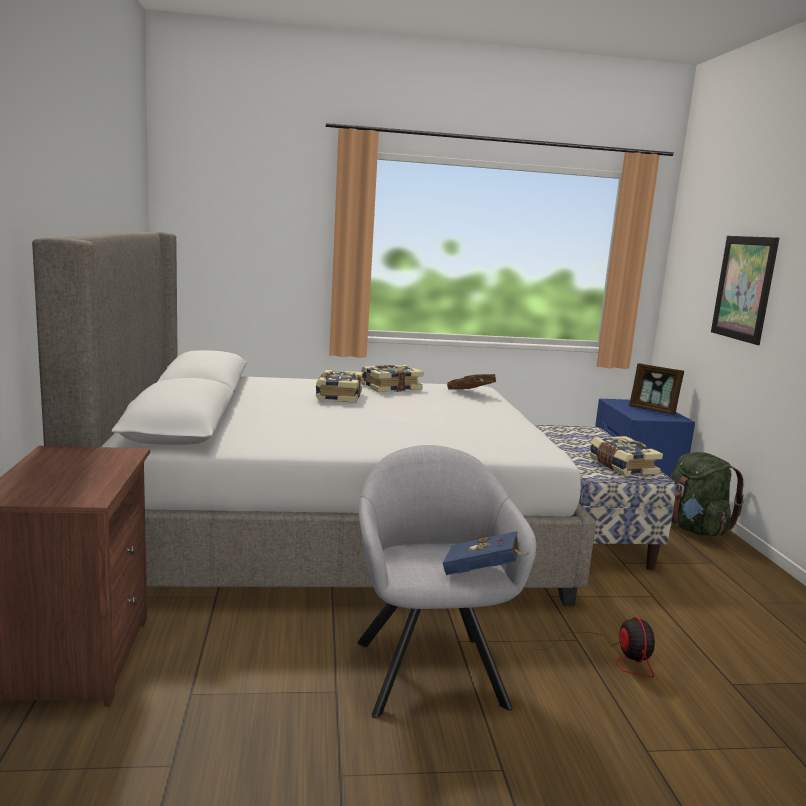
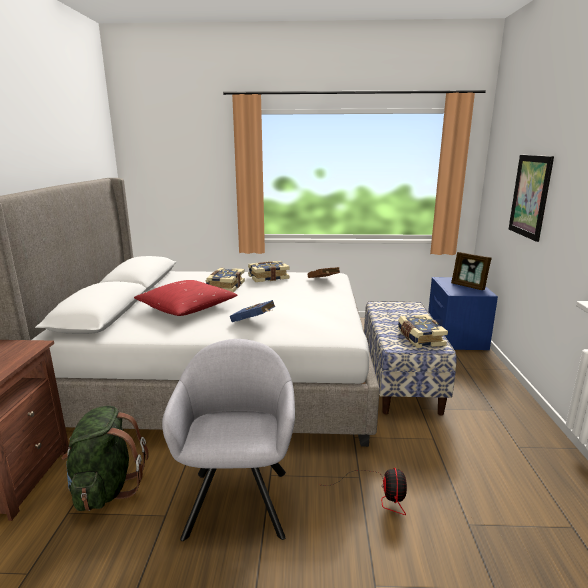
camera: 10 degrees right, 5 degrees up
(304, 419) = (187, 308): none -> red pillow
(484, 573) = (258, 442): blue book -> blue book (254, 322)
(694, 529) = (488, 379): green backpack -> green backpack (106, 488)

